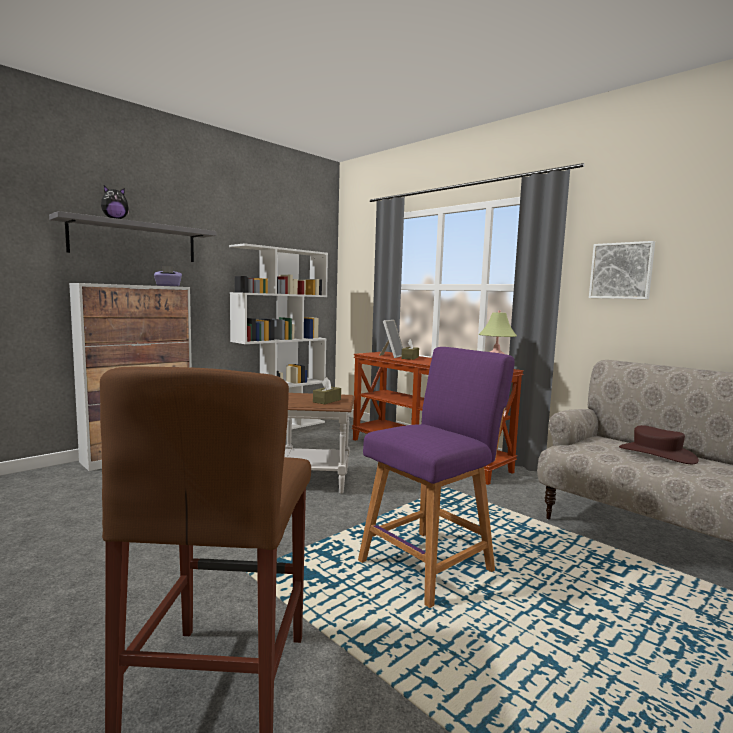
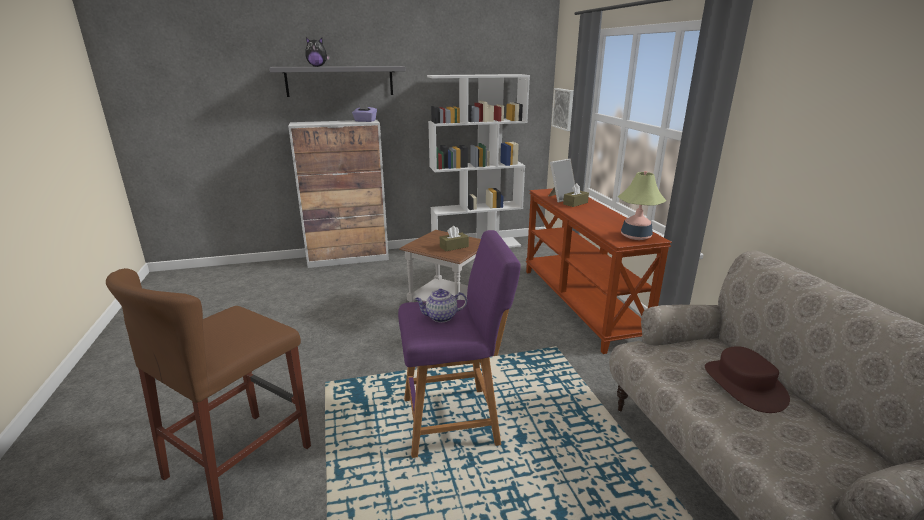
camera: 30 degrees right, 15 degrees up
(430, 432) = (440, 317): none -> teapot
(621, 271) = (801, 138): picture -> picture (564, 109)

